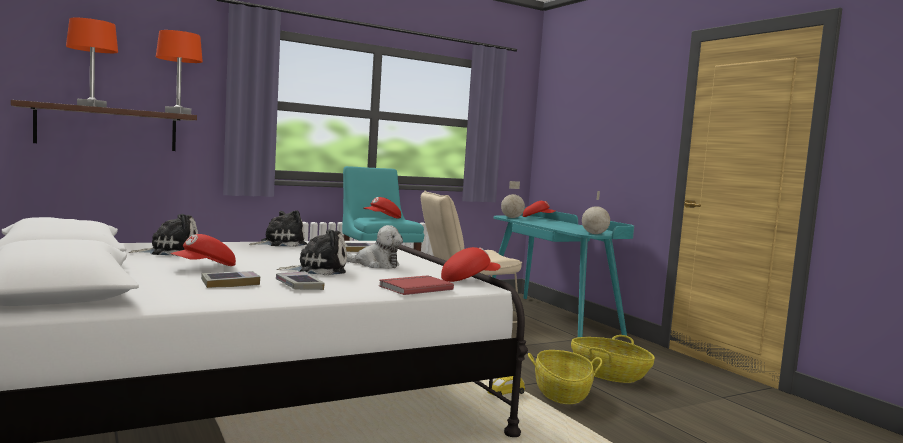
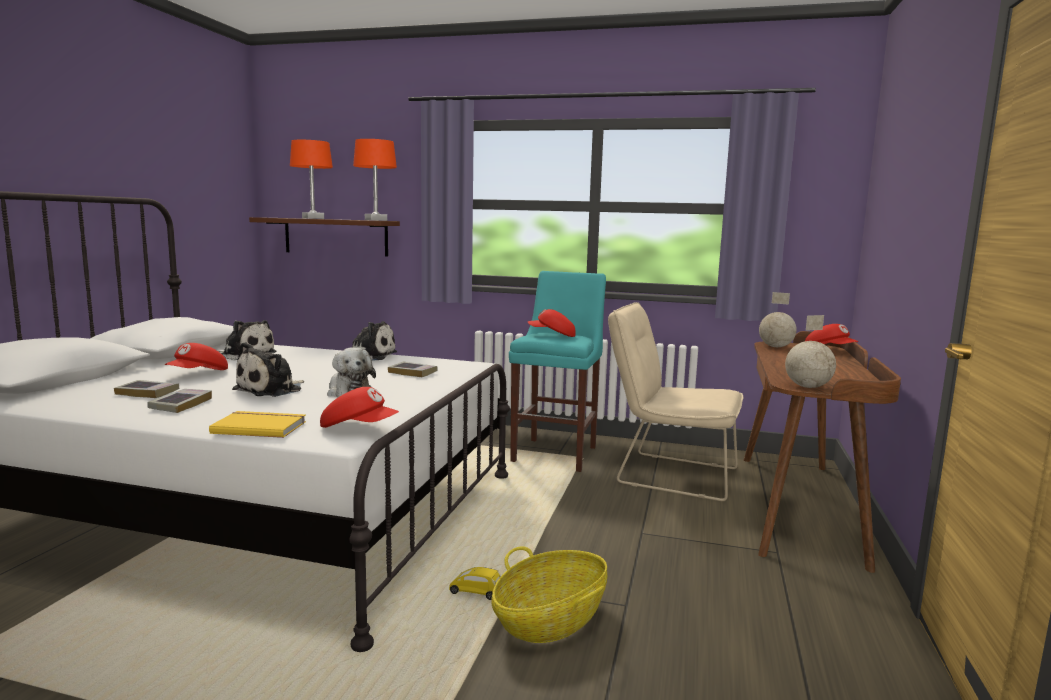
camera: 45 degrees right, 5 degrees up
(204, 268) = (198, 374): red cap -> red cap turned 60 degrees counterclockwise
(318, 270) = (271, 390): plush toy -> plush toy turned 90 degrees clockwise
(414, 287) = (260, 427): red book -> yellow book
(550, 317) = (799, 505): turquoise desk -> brown desk
(609, 374) = (688, 621): basket -> none

